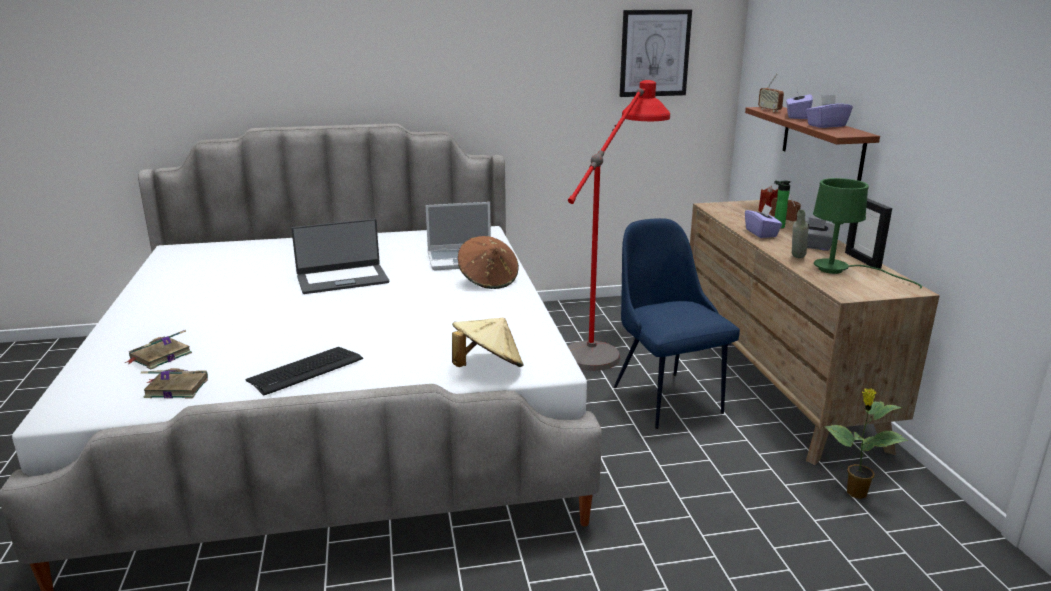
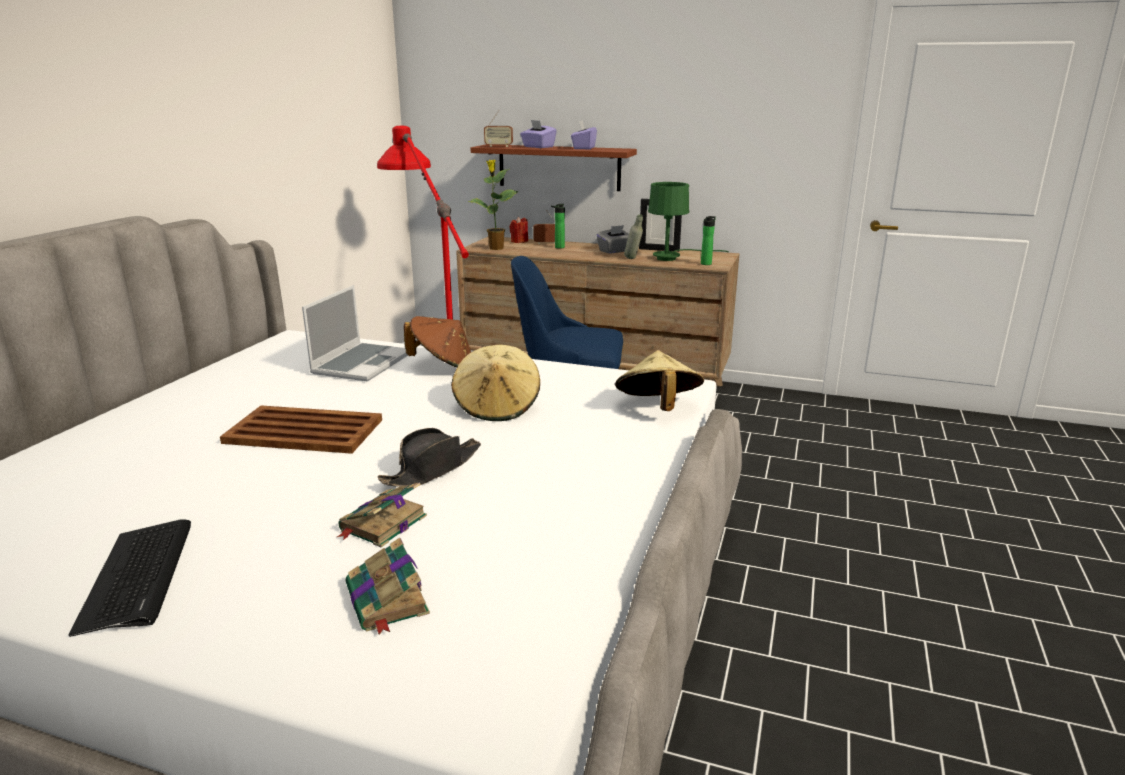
camera: 60 degrees left, 0 degrees up
(175, 388) = (523, 596): book -> book (382, 524)
(305, 371) = (568, 496): keyboard -> keyboard (138, 576)
(317, 324) = (432, 469): none -> black hat
(342, 279) = (303, 431): laptop -> brown tray
(430, 315) = (497, 407): none -> beige hat
(654, 53) = (346, 101): picture -> none
(761, 233) = (566, 253): purple tissue box -> none
(850, 288) = (706, 263): none -> bottle
(855, 493) = (754, 412): potted plant -> potted plant (496, 248)

